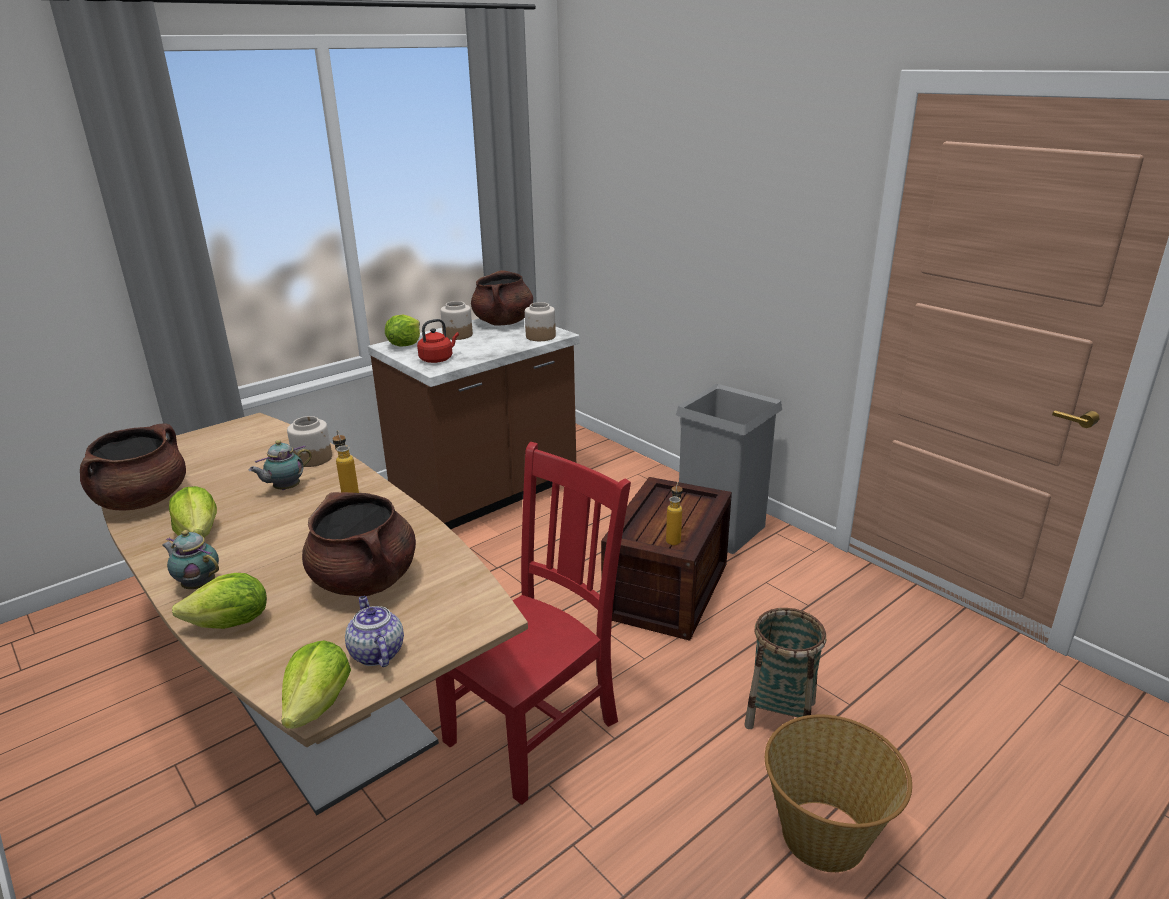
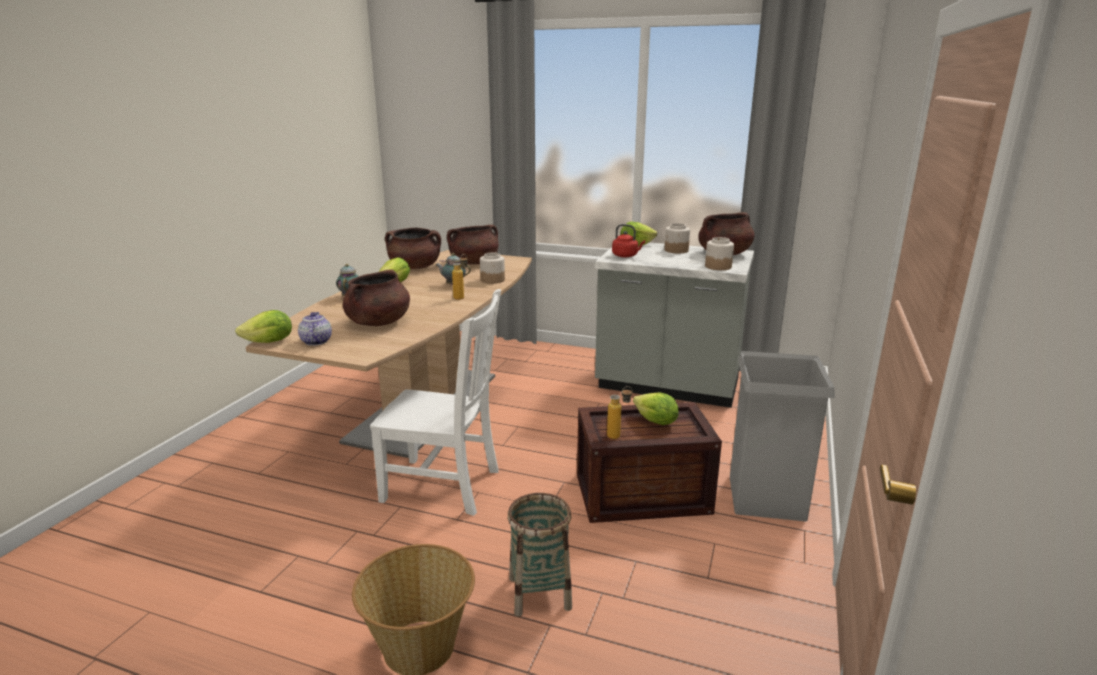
camera: 60 degrees right, 5 degrees down
(209, 452) = (474, 262): none -> brown cooking pot
(231, 624) = (323, 311): lettuce -> lettuce (656, 422)
(376, 653) = (316, 341): teapot -> teapot turned 45 degrees counterclockwise
(487, 495) = (667, 386): brown counter -> grey counter
(536, 728) = (445, 486): red chair -> white chair

